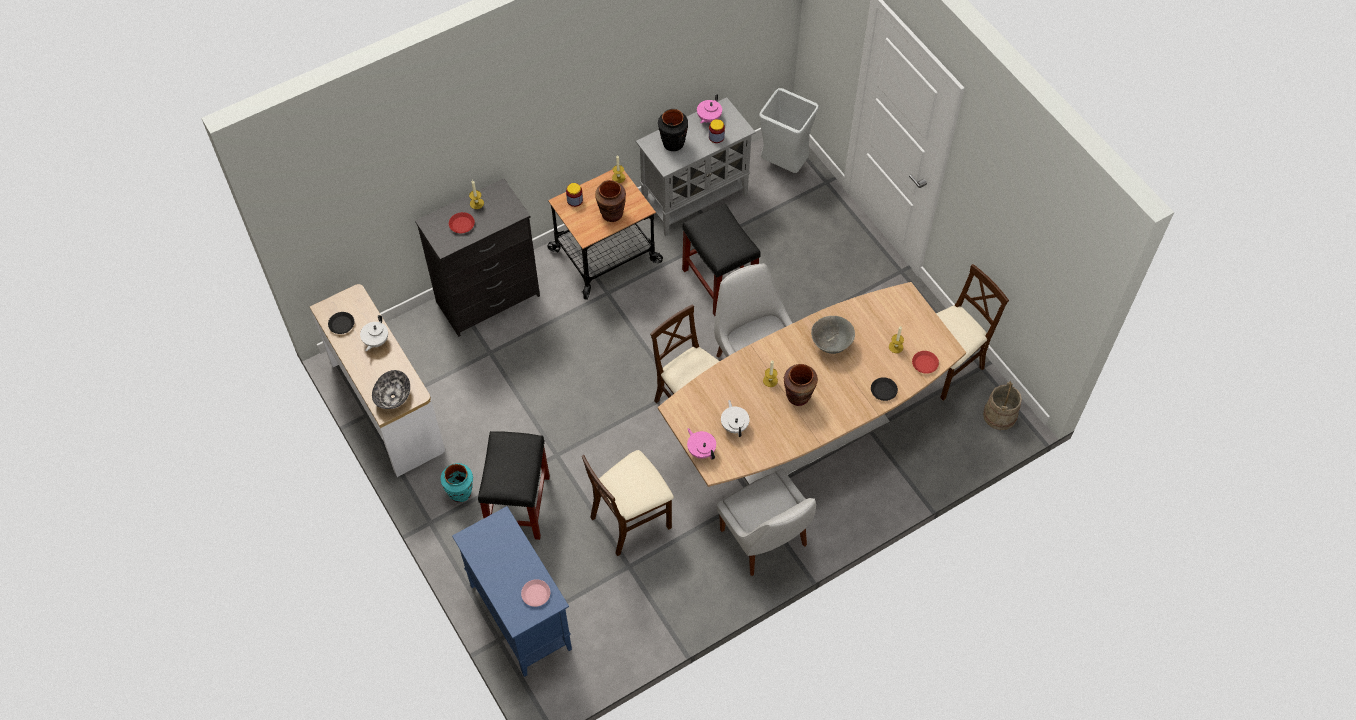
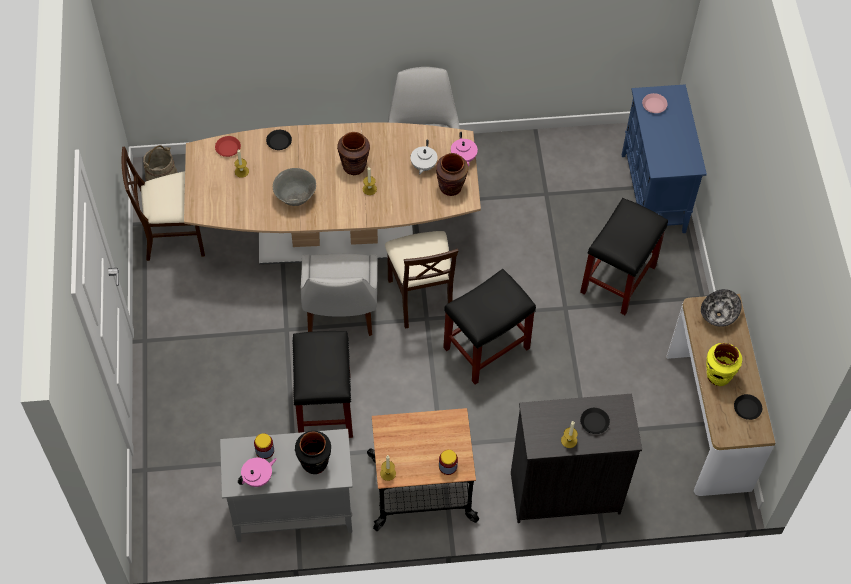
camera: 155 degrees left, 0 degrees up
(376, 341) = (718, 376): white teapot -> yellow vase
(460, 493) = (666, 311): turquoise vase -> none
(462, 224) = (594, 422): red plate -> black plate
(610, 386) = (485, 349): none -> black stool
(611, 214) = (417, 433): brown vase -> brown vase (451, 187)
(631, 520) = (526, 227): beige chair -> none
(784, 165) = (173, 510): grey trash can -> none

